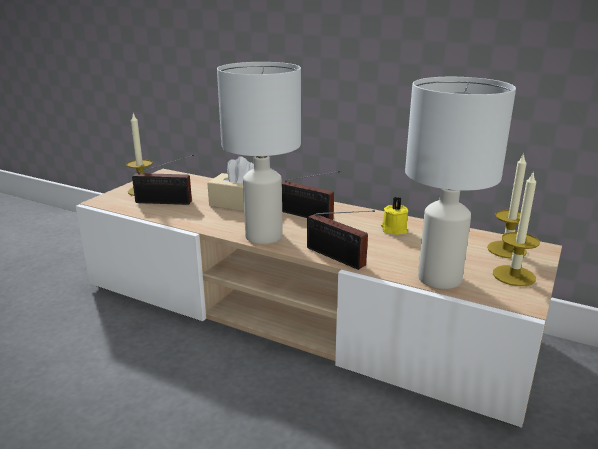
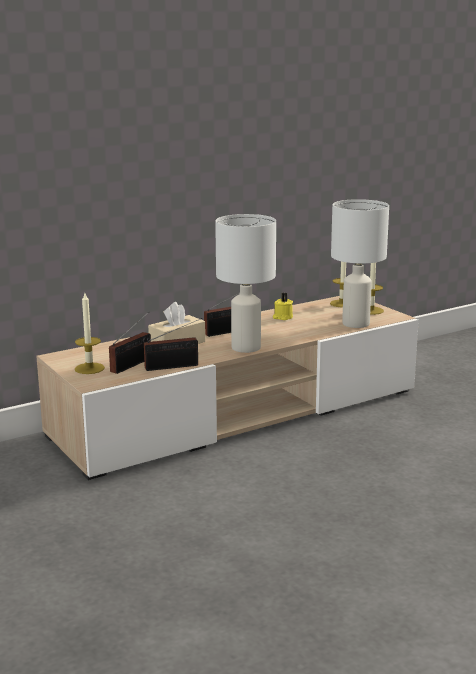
camera: 60 degrees left, 5 degrees down
(338, 258) = (304, 337): radio -> radio (174, 366)

